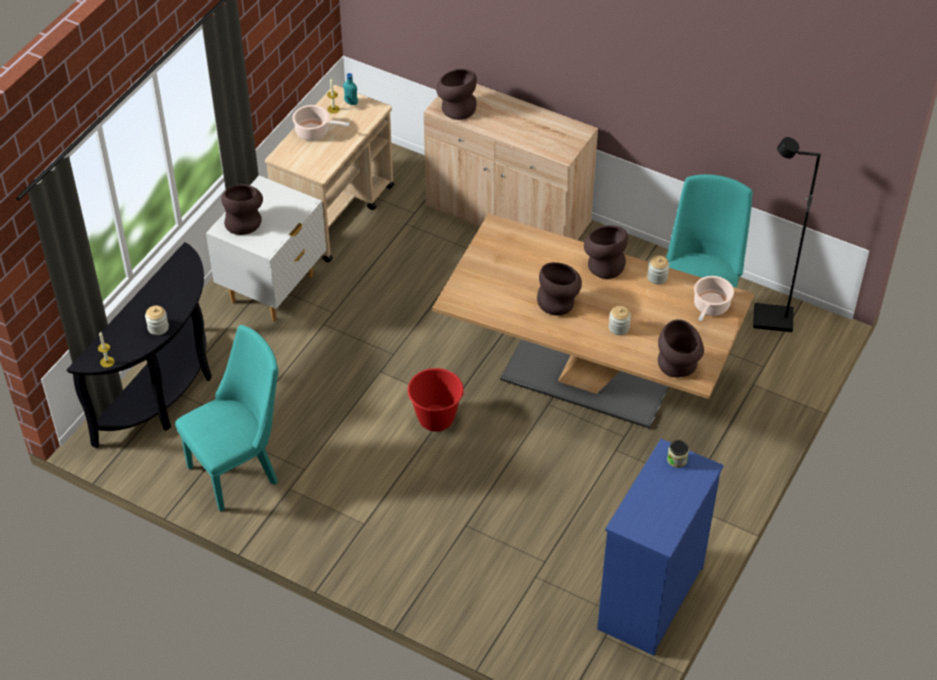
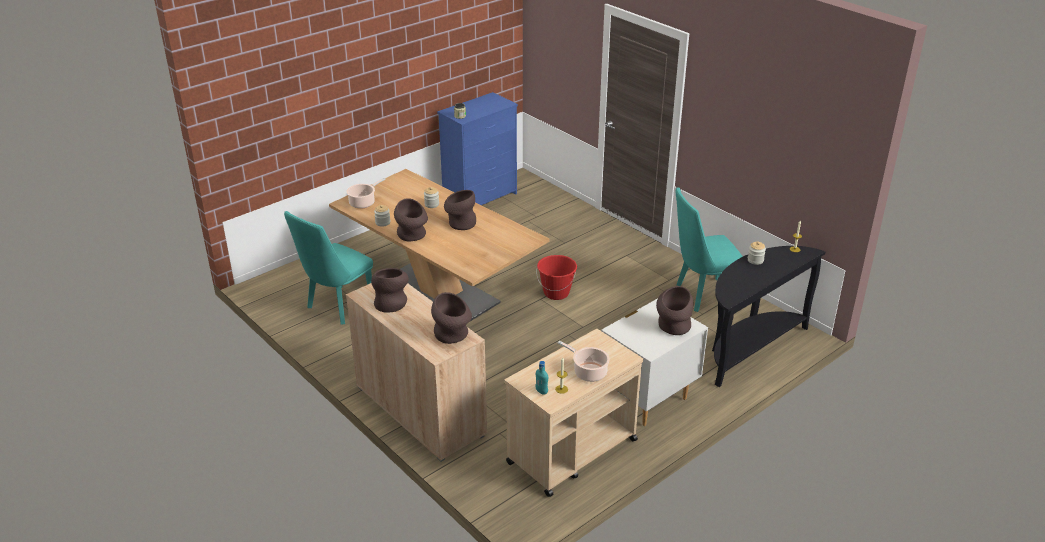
camera: 160 degrees left, 15 degrees down
(678, 367) = (412, 182): brown vase -> brown vase (391, 302)
(772, 320) = (287, 295): black floor lamp -> none

